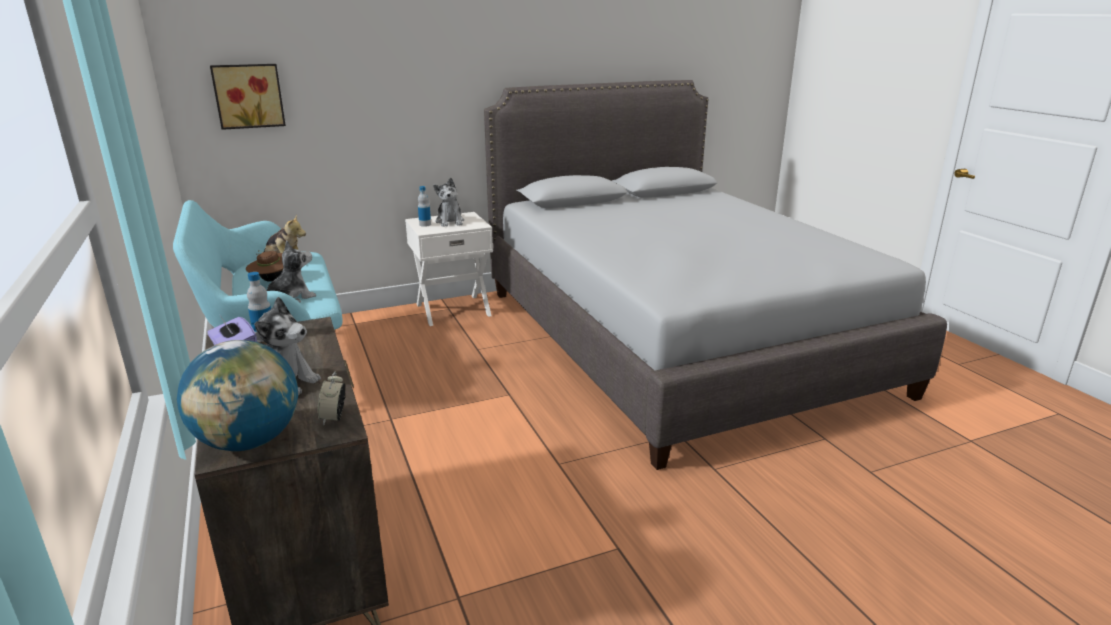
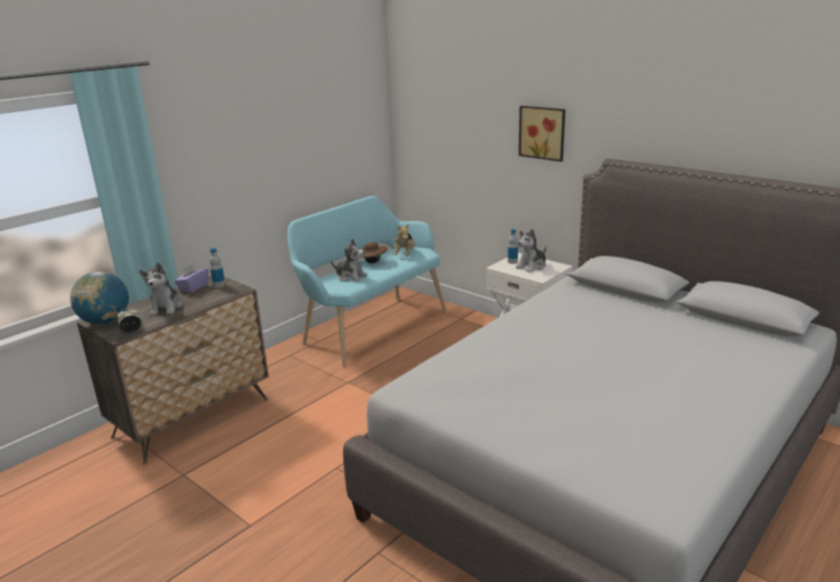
camera: 65 degrees right, 0 degrees up
(248, 96) = (433, 133): picture -> picture (543, 132)

